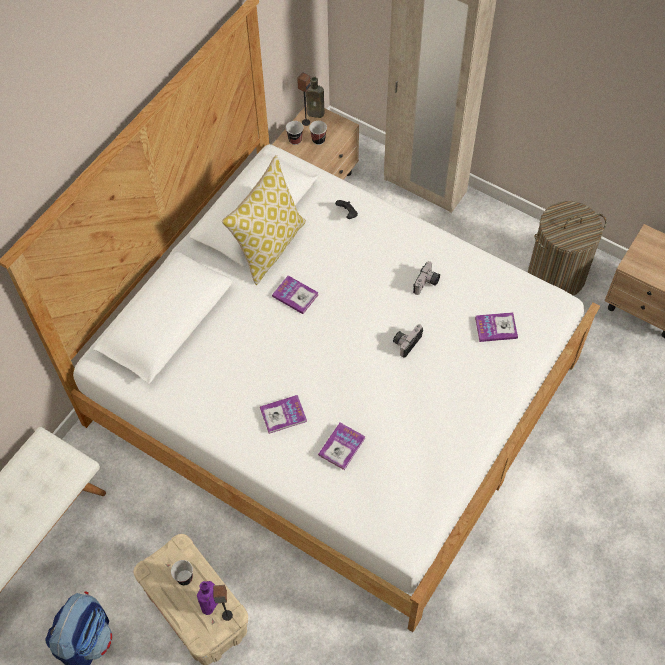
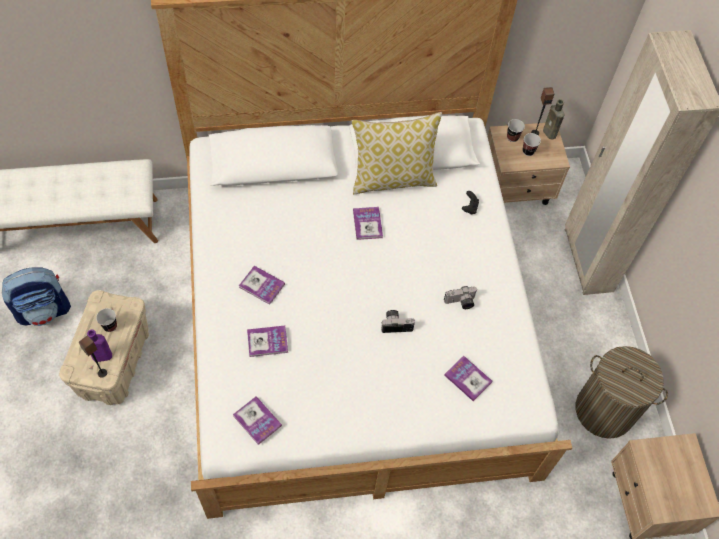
camera: 45 degrees right, 0 degrees up
(408, 504) = (257, 420): none -> book

